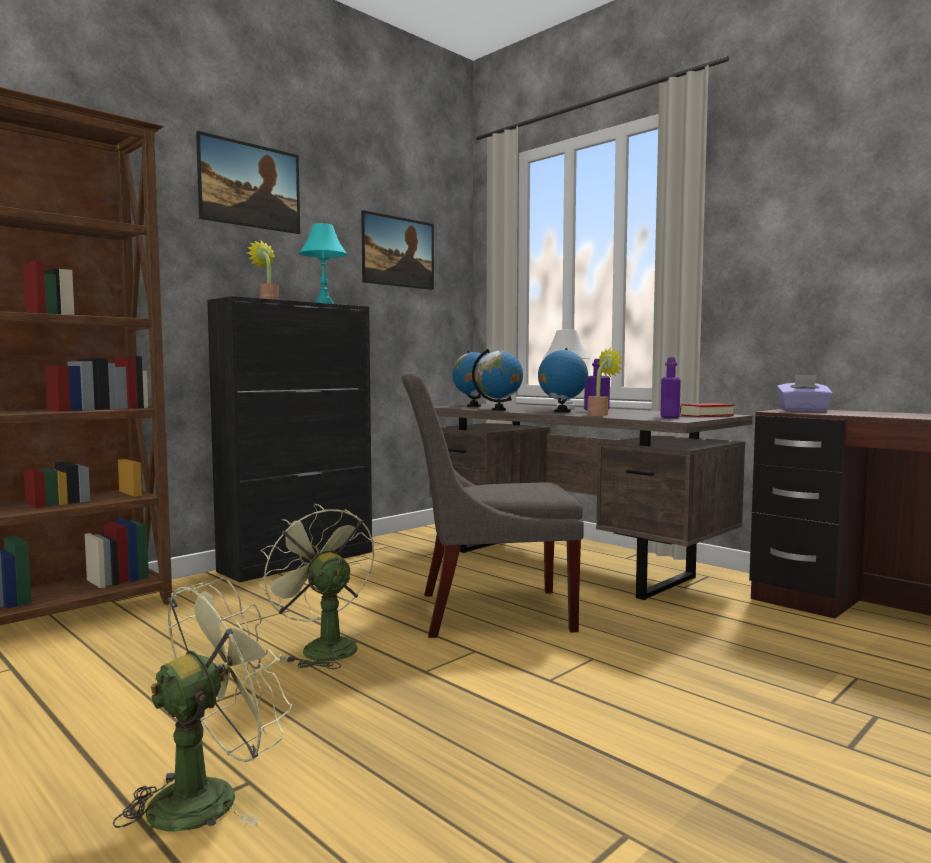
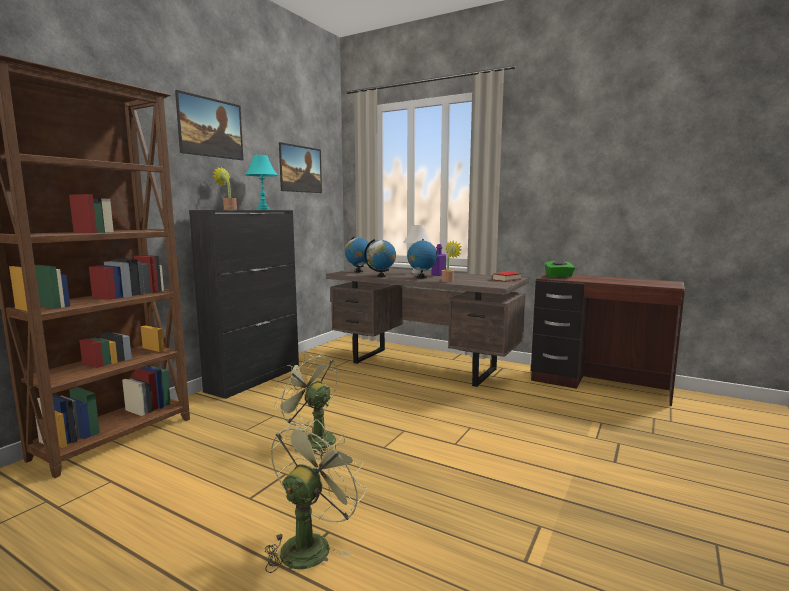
camera: 15 degrees left, 5 degrees up
(486, 612) = (395, 404): grey chair -> none
(669, 417) = (490, 282): purple bottle -> none
(803, 411) = (559, 276): purple tissue box -> green tissue box

